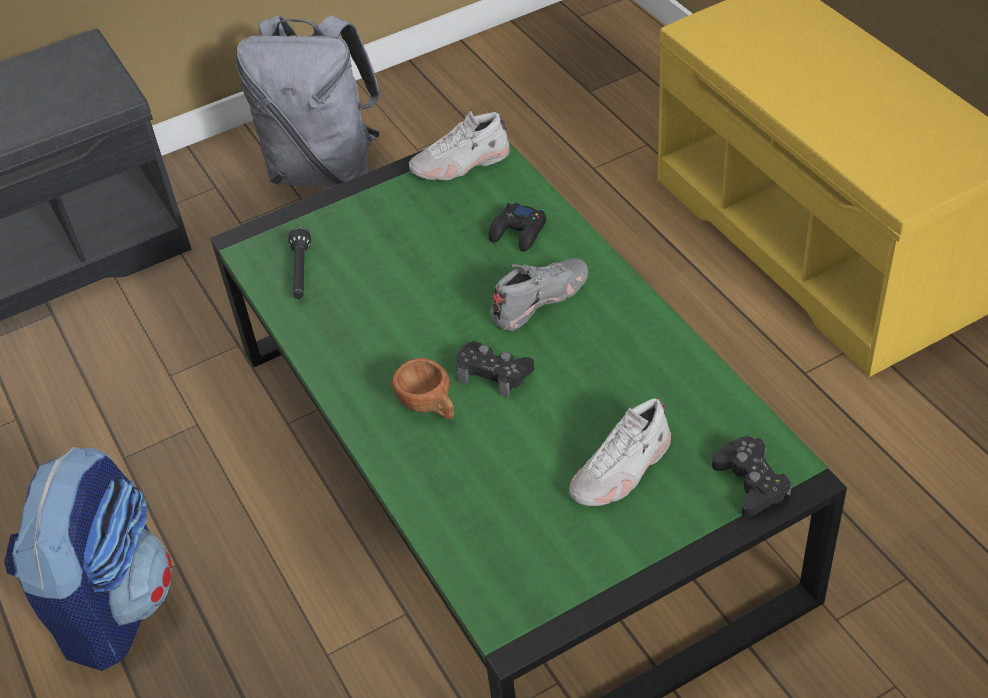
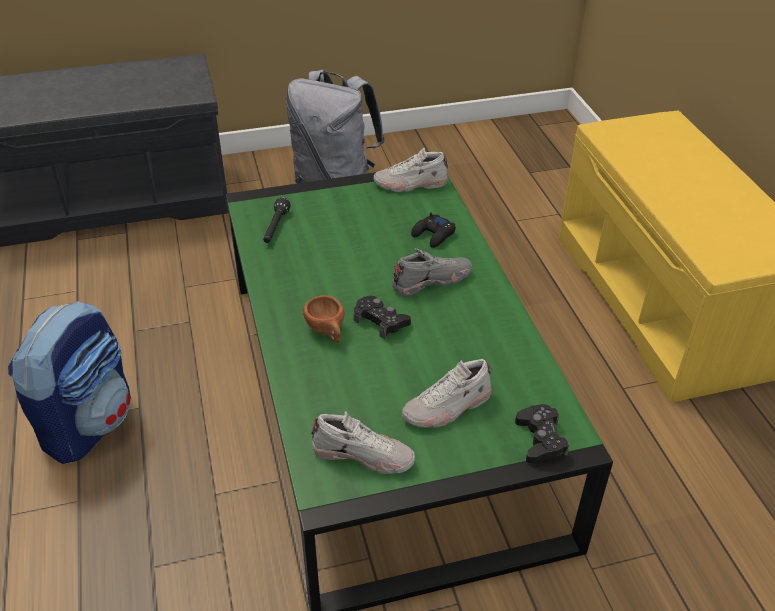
camera: 10 degrees right, 5 degrees down
(539, 561) = (363, 454): none -> white shoe

